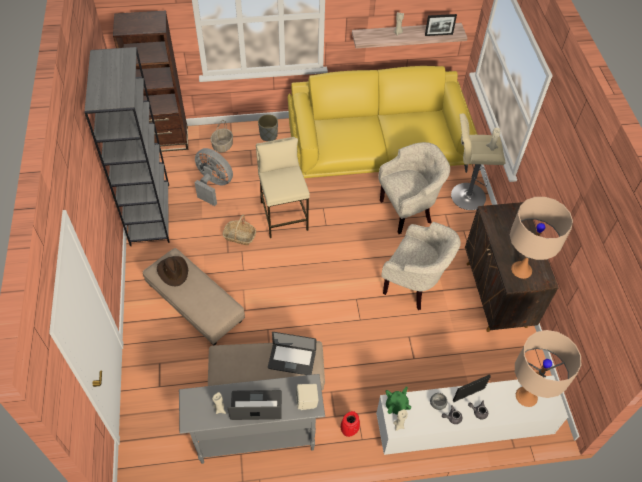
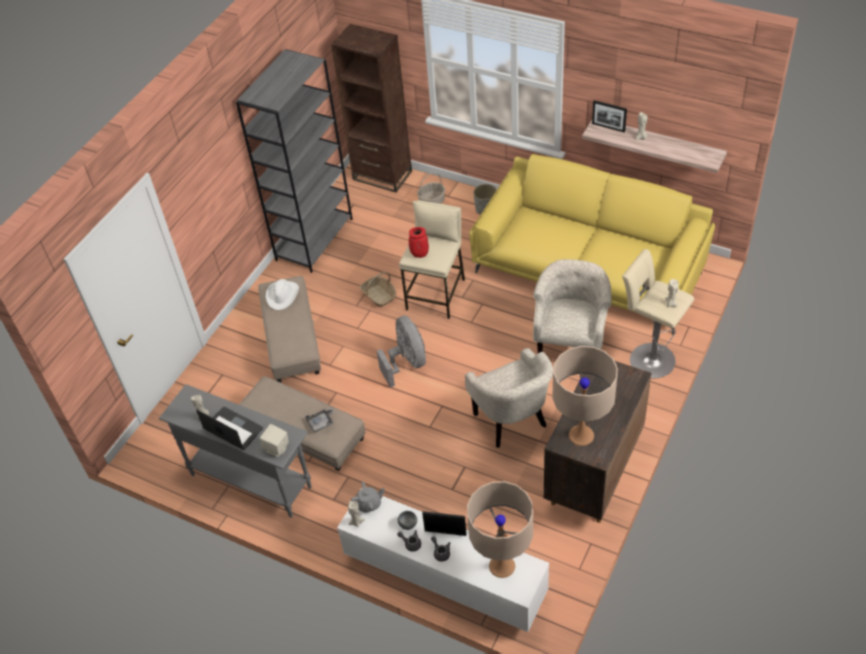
camera: 40 degrees right, 5 degrees down
(173, 271) = (282, 295): brown hat -> white hat
(213, 185) = (393, 237): grey fan -> grey fan (407, 363)
(291, 360) = (321, 423): laptop -> grey tray
(349, 431) = (336, 519): red vase -> red vase (419, 254)
(396, 405) = (369, 504): green teapot -> grey teapot
(408, 211) = (570, 346): beige armchair -> beige armchair turned 90 degrees counterclockwise
(438, 34) = (686, 155): picture frame -> picture frame (608, 127)

